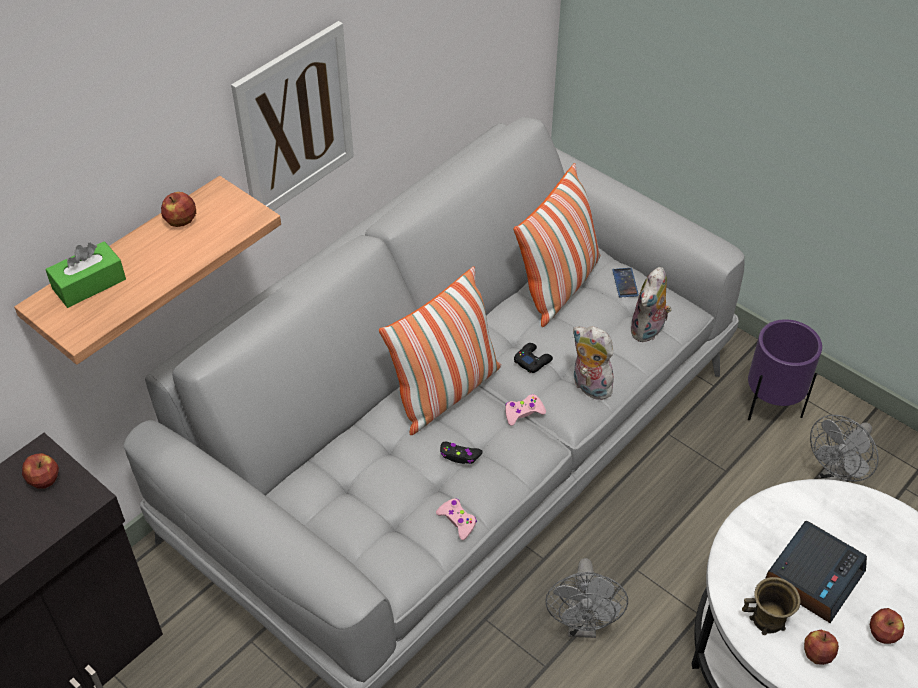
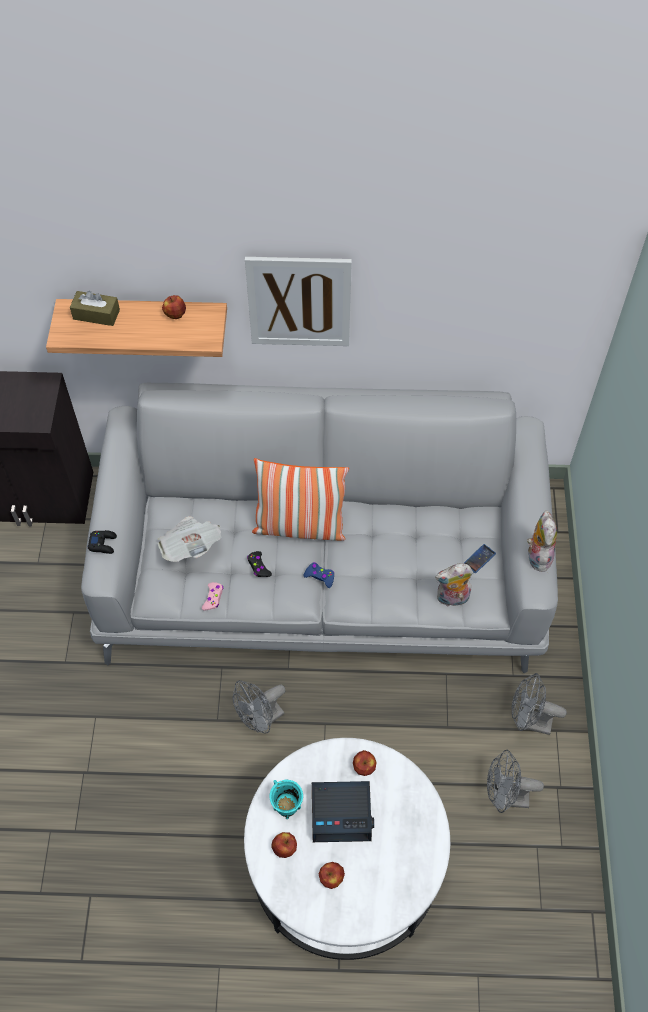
camera: 50 degrees right, 10 degrees up
(44, 480) = (34, 397): apple -> apple (364, 766)
(89, 284) = (96, 314): green tissue box -> brown tissue box
(372, 499) = (190, 546): none -> newspaper
(523, 413) = (320, 576): pink game controller -> blue game controller
(532, 360) = (365, 553): black game controller -> black game controller (103, 543)
(558, 286) = (441, 525): pillow -> none
(589, 387) = (374, 597): plush toy -> plush toy (537, 555)
(768, 620) = (286, 806): brown mug -> turquoise mug
(771, 407) = (528, 721): purple planter -> grey fan

